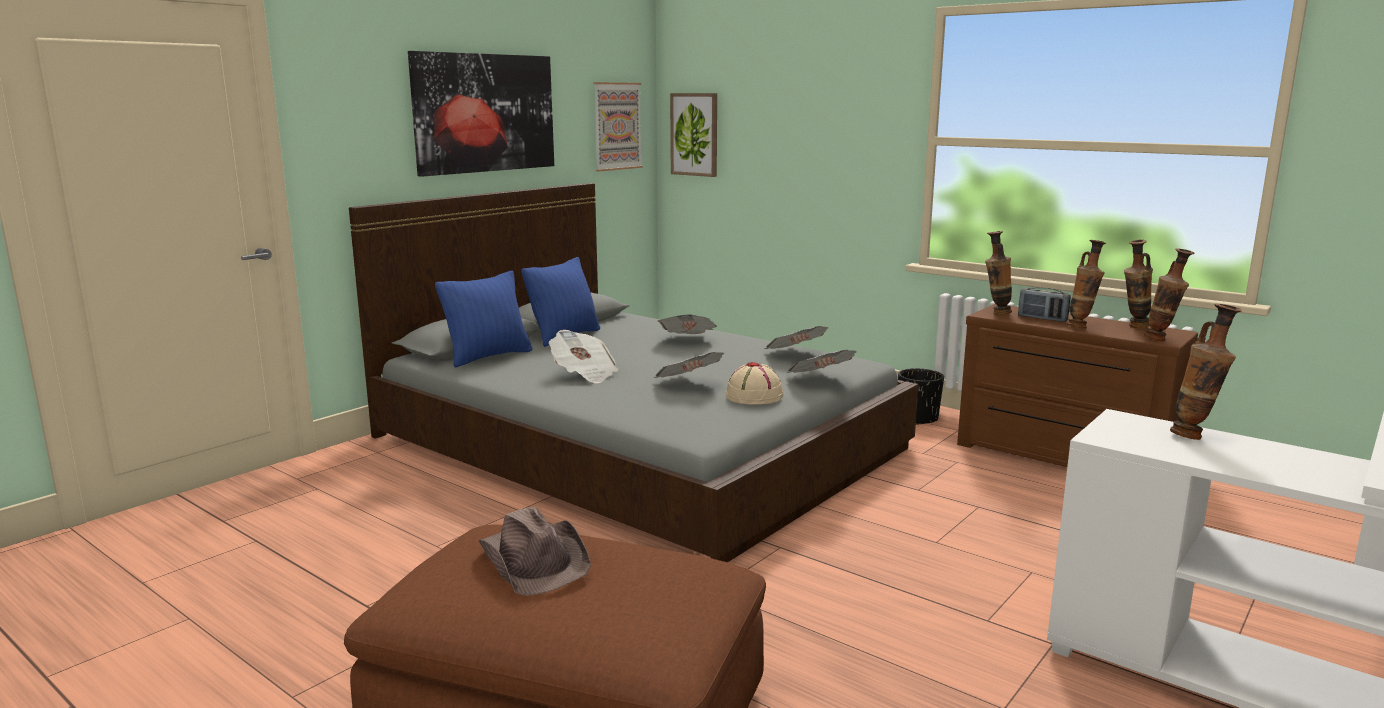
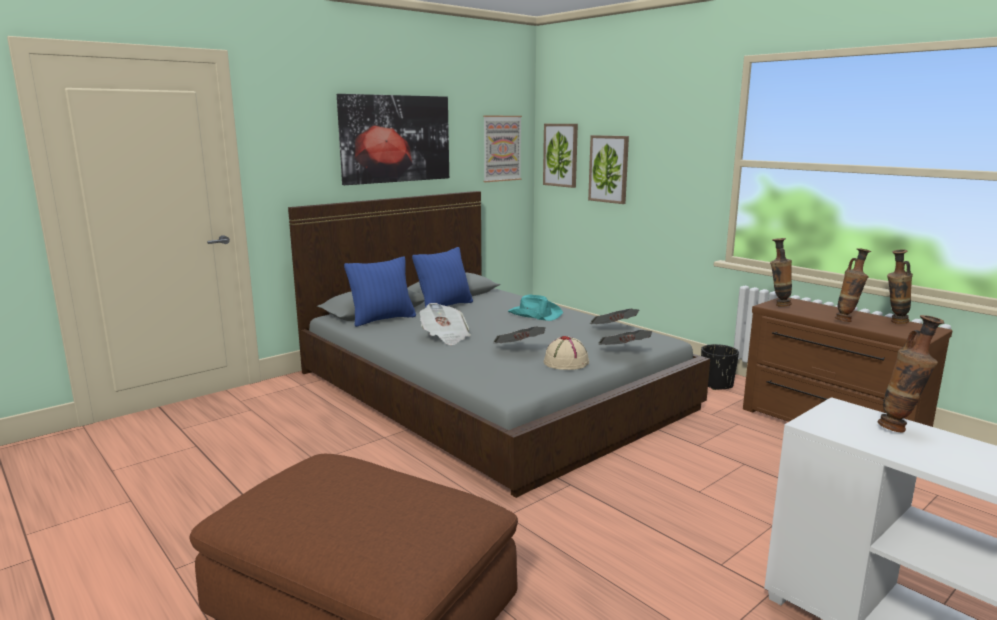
camera: 10 degrees right, 0 degrees up
(535, 560) = (339, 487): brown hat -> none
(688, 341) = (534, 314): newspaper -> turquoise hat
(762, 151) = (609, 169): none -> picture
(1042, 318) = (816, 311): radio -> none
(1162, 340) = (915, 336): vase -> none

